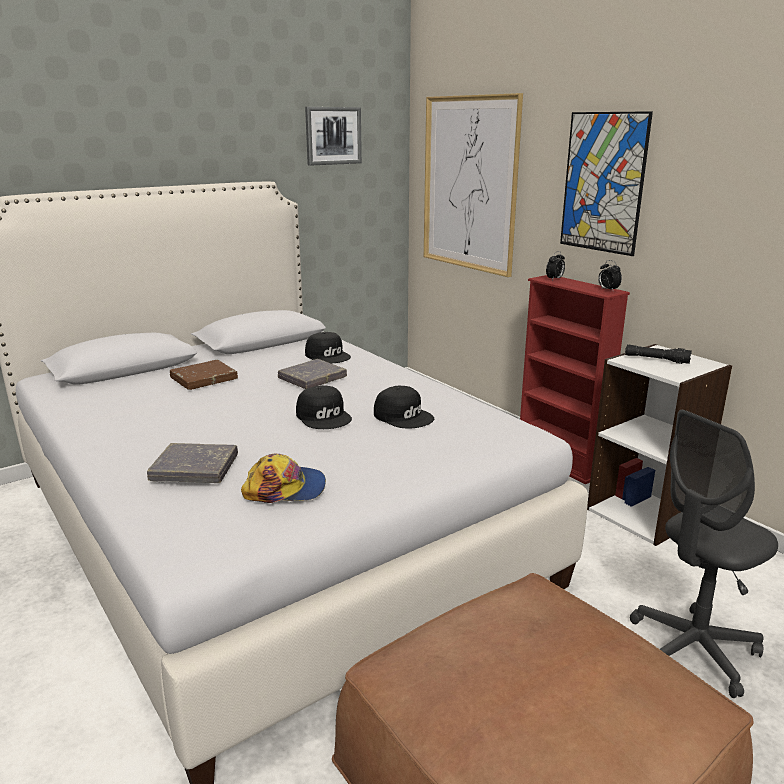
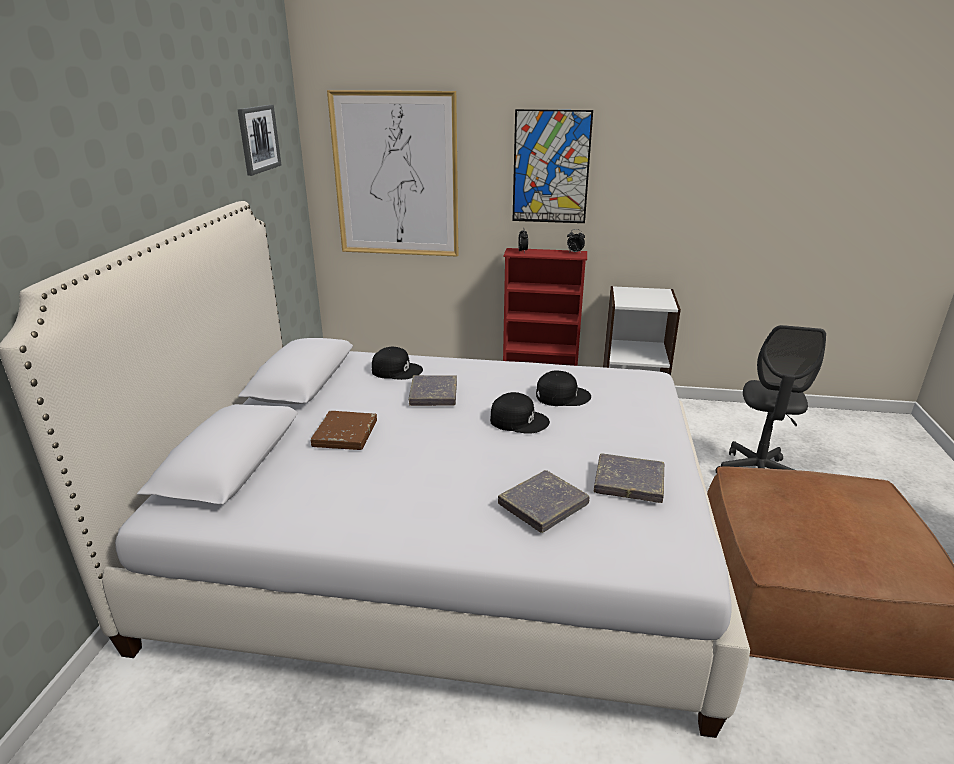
camera: 45 degrees left, 5 degrees up
(285, 488) = (629, 482): cap -> grey book
(656, 360) = (636, 297): black flashlight -> none

